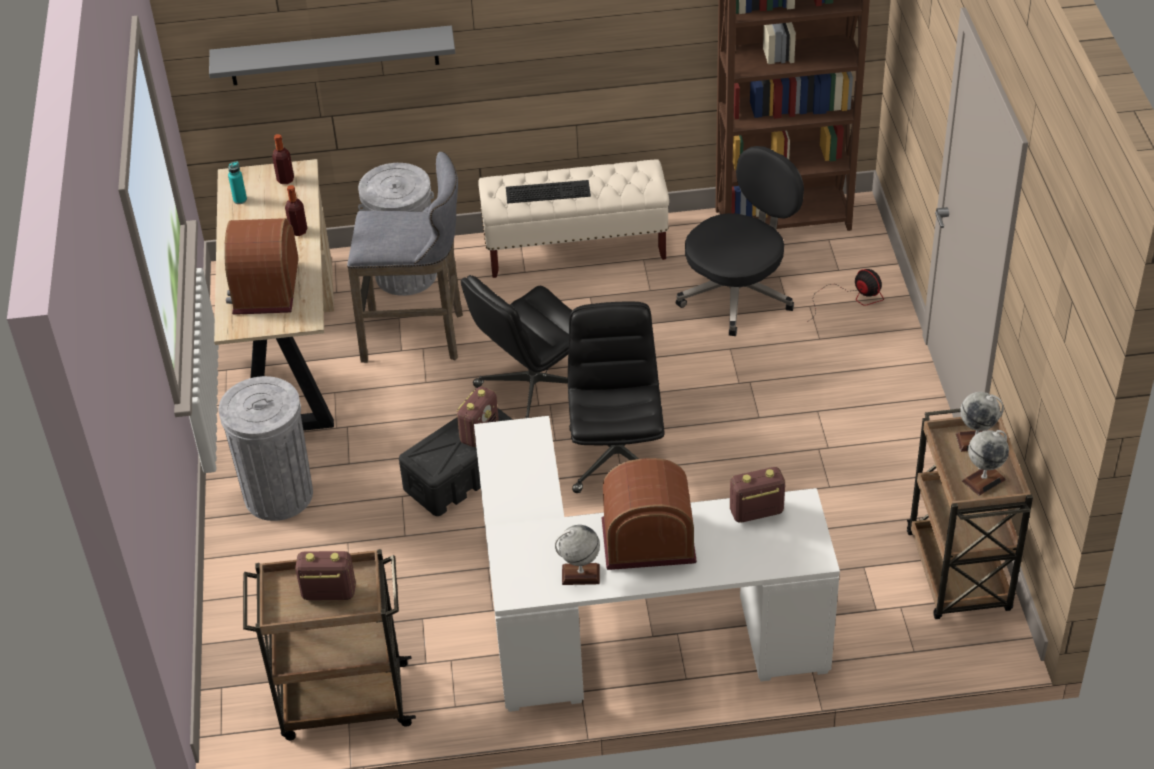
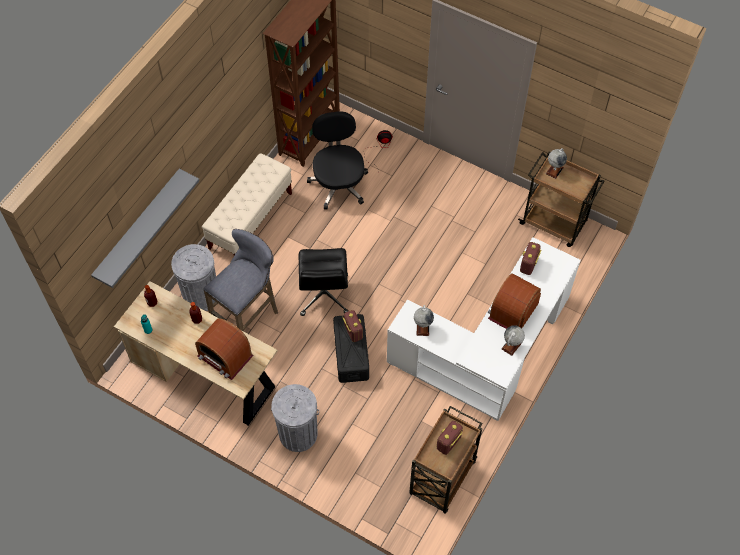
camera: 55 degrees left, 15 degrees up
(548, 191) = (241, 206): keyboard -> none
(616, 457) = (393, 292): black office chair -> none
(983, 480) = (576, 182): globe -> globe (422, 327)

